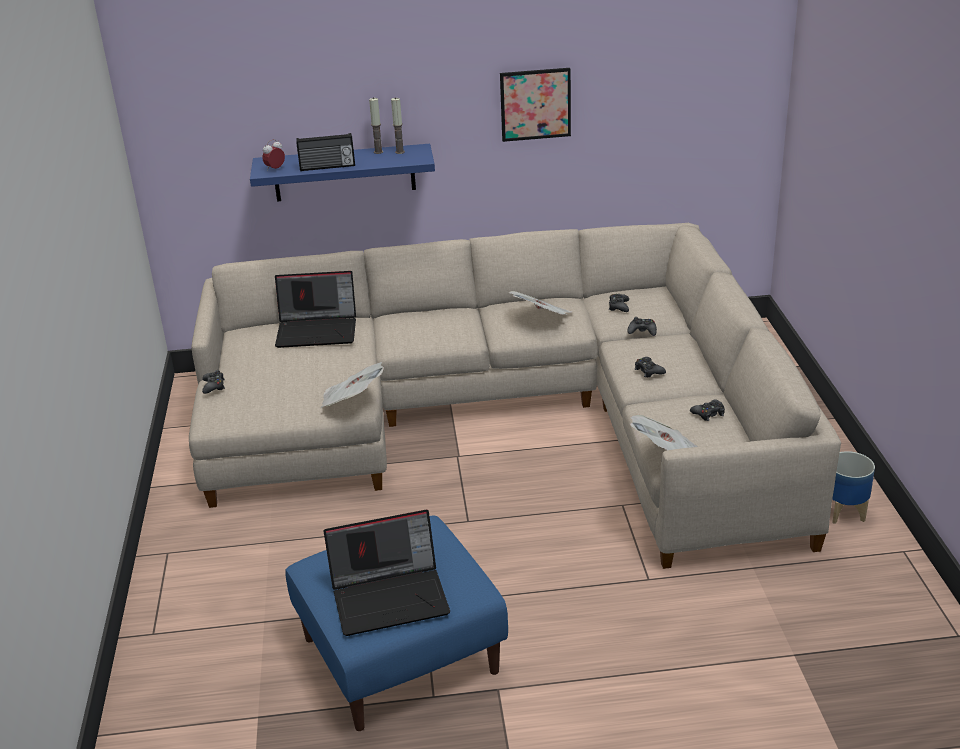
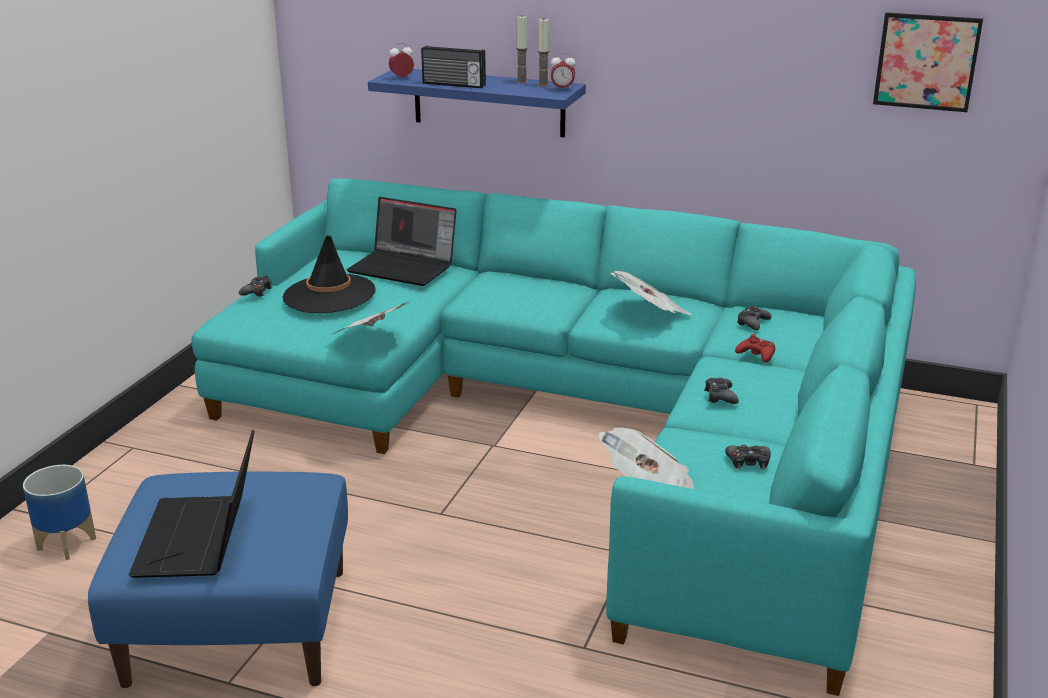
camera: 25 degrees right, 5 degrees down
(283, 372) = (329, 295): none -> black hat
(391, 597) = (201, 539): laptop -> laptop turned 75 degrees clockwise
(420, 153) = (562, 89): none -> alarm clock
(508, 419) = (582, 424): beige sofa -> turquoise sofa
(535, 104) = (715, 56): picture -> picture (926, 62)
(642, 331) = (756, 354): black game controller -> red game controller
(845, 512) = (914, 660): planter -> planter (67, 544)

